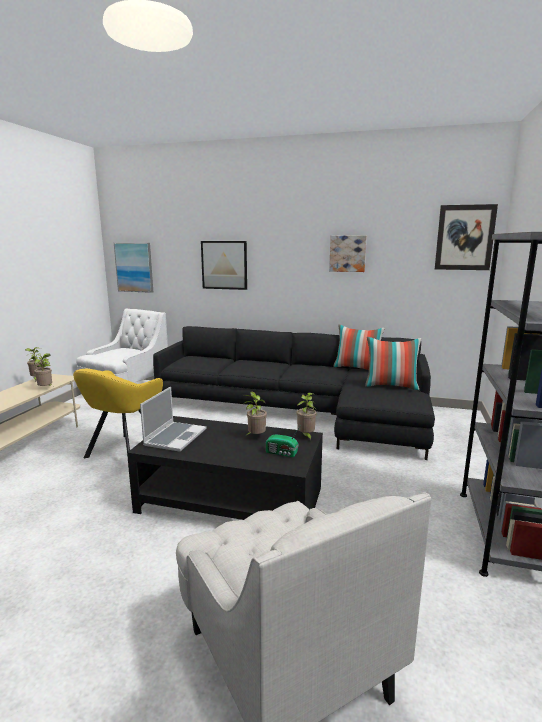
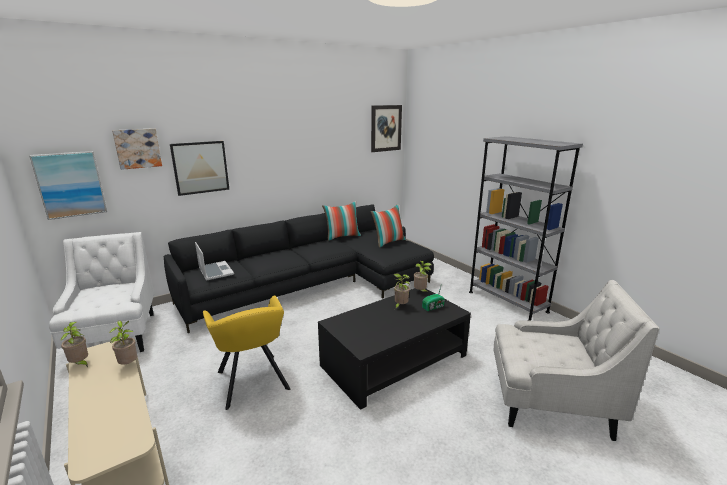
camera: 50 degrees left, 5 degrees up
(175, 437) = (360, 333): laptop -> laptop (215, 271)
(347, 253) = (314, 145): picture -> picture (137, 148)

